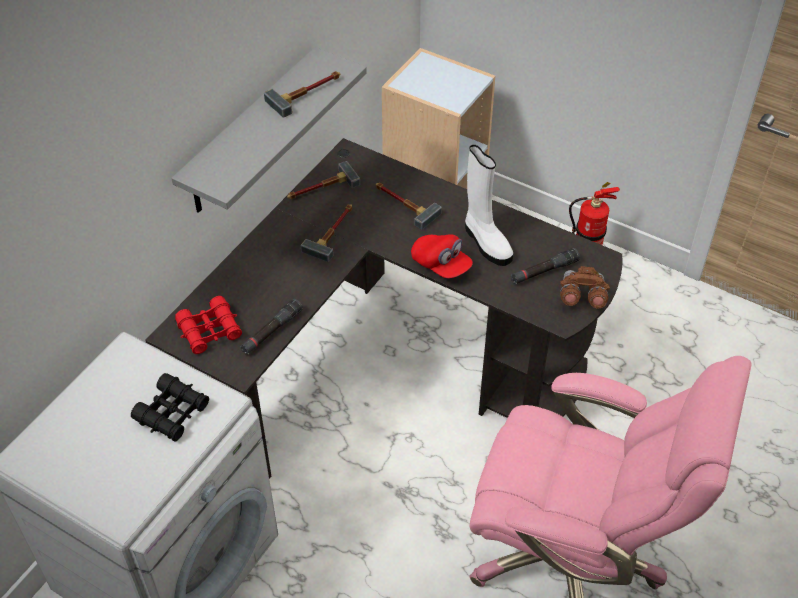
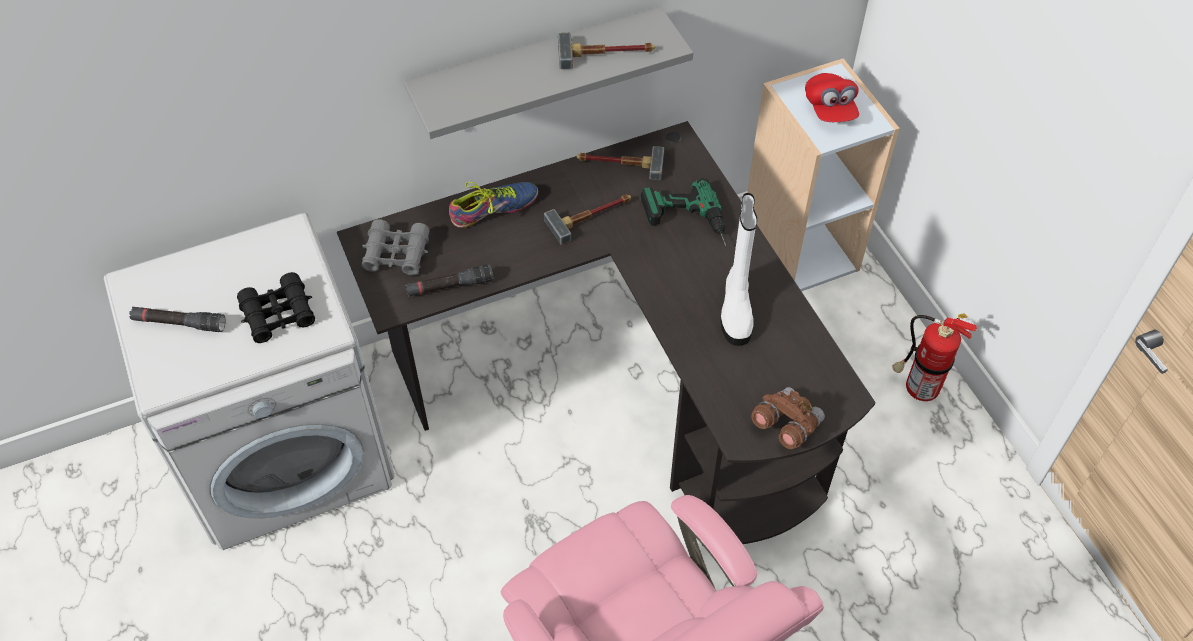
camera: 35 degrees right, 5 degrees up
(210, 331) = (396, 254): red binoculars -> grey binoculars
(255, 262) = (493, 208): none -> shoe
(403, 204) = (686, 223): hammer -> power drill
(441, 265) = (668, 308): red cap -> red cap (830, 109)
(544, 271) = (770, 374): black flashlight -> black flashlight (179, 323)

